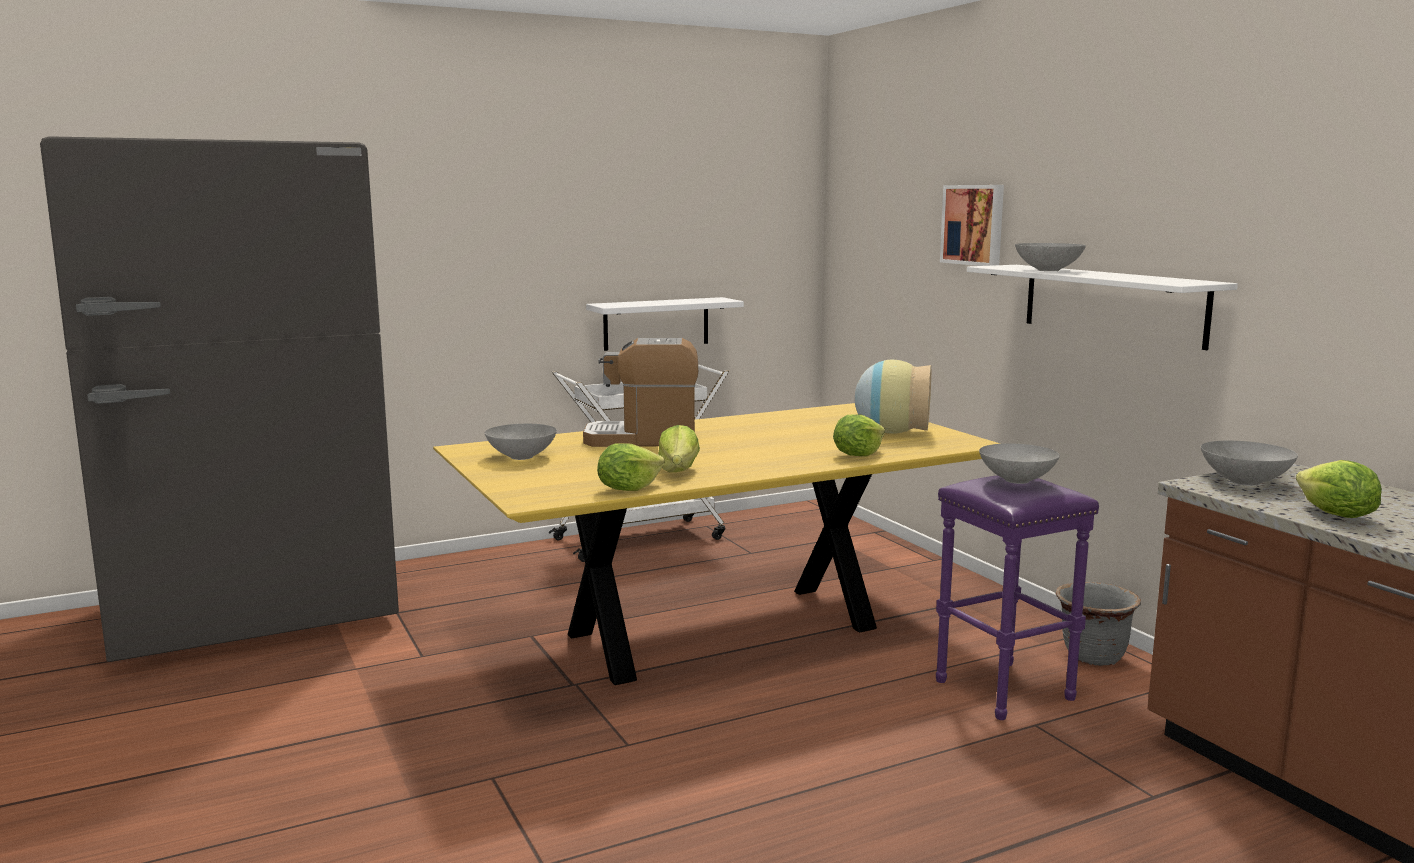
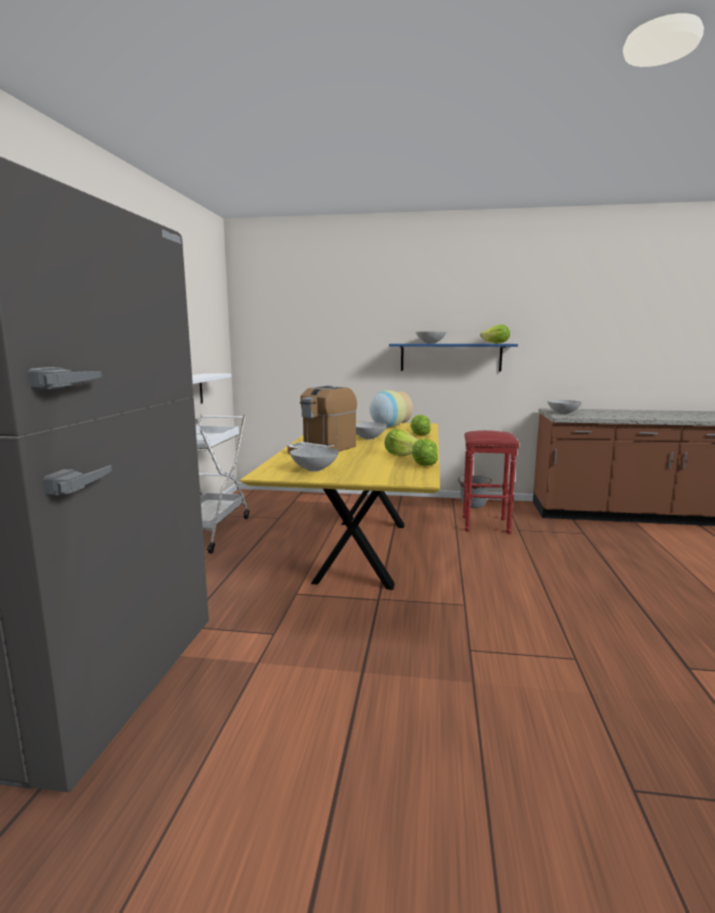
camera: 55 degrees left, 0 degrees up
(974, 225) = (360, 325): picture -> none
(1004, 691) = (486, 525): purple stool -> red stool
(1015, 480) = (489, 431): grey bowl -> grey bowl (368, 438)
(1112, 304) = (450, 357): white shelf -> blue shelf
(1335, 515) = (611, 416): lettuce -> lettuce (496, 343)

